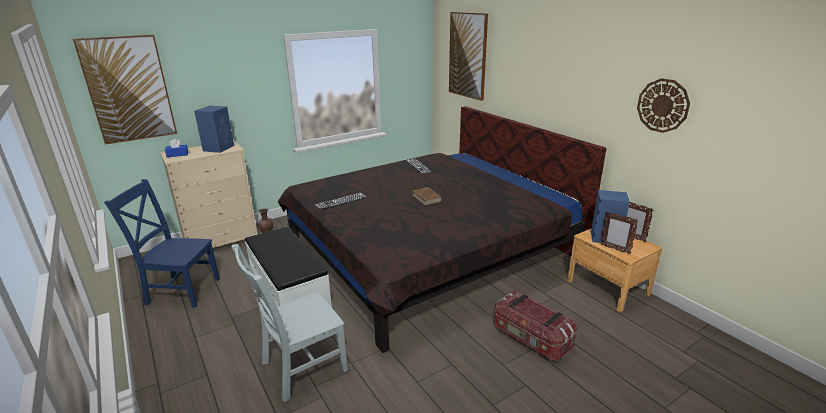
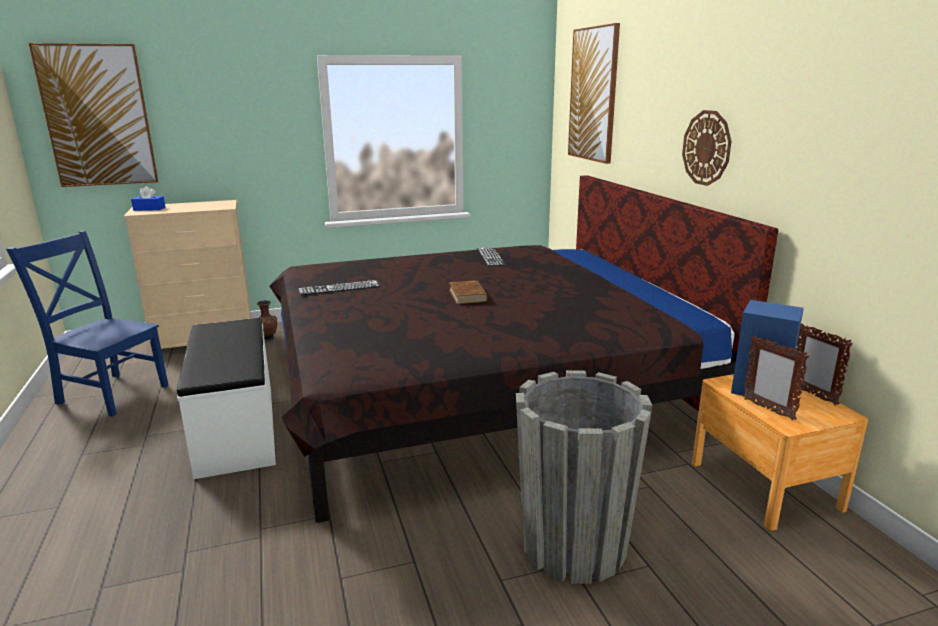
camera: 15 degrees right, 5 degrees down
(219, 148) = (207, 206): blue speaker -> none
(300, 368) = (184, 522): grey chair -> none
(530, 339) = (573, 546): storage box -> grey planter
(663, 105) = (873, 141): wall clock -> wall clock (706, 148)

